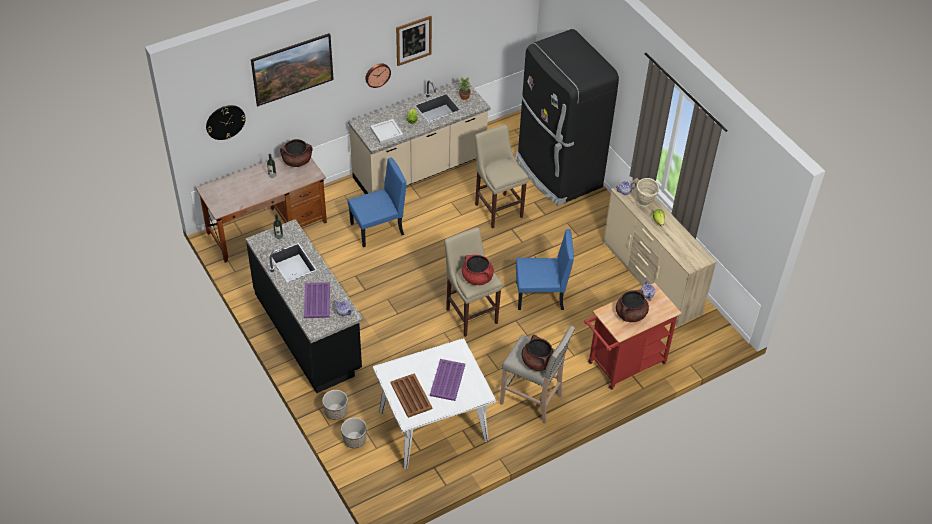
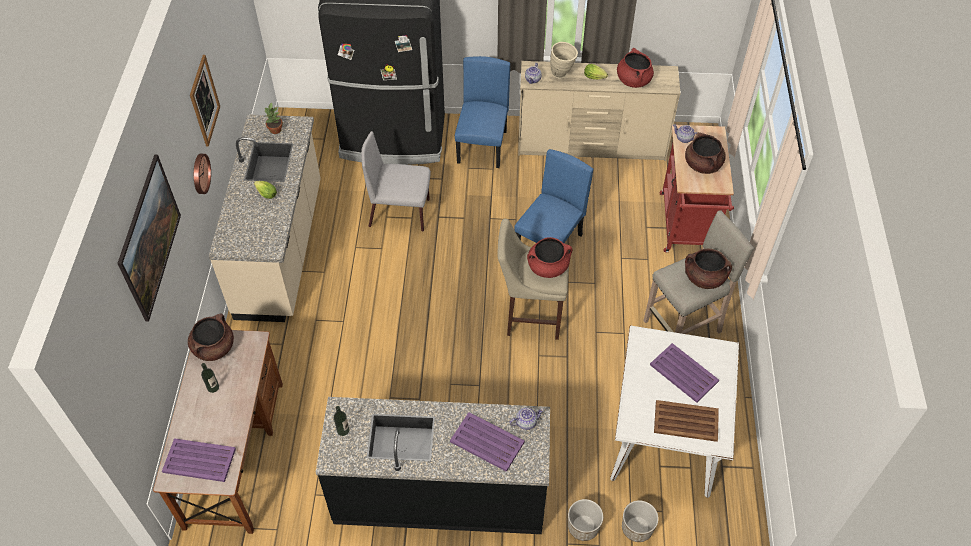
camera: 55 degrees left, 5 degrees up
(225, 122) = (134, 376): wall clock -> none
(225, 195) = (200, 461): none -> purple tray
(377, 229) = (337, 338): blue chair -> blue chair (483, 147)
(387, 132) = (265, 228): white tray -> none
(497, 209) = (400, 213): beige stool -> grey chair
(676, 243) = (633, 80): none -> red cooking pot

